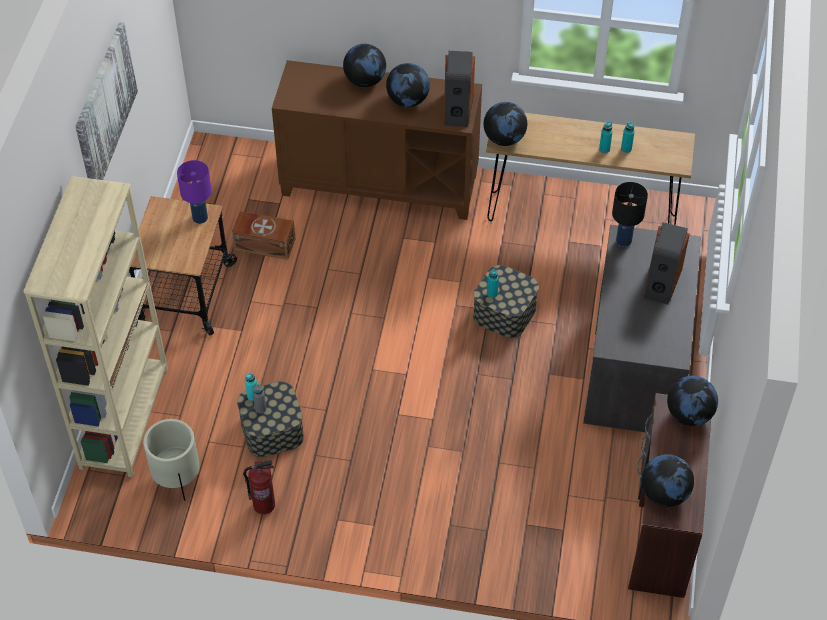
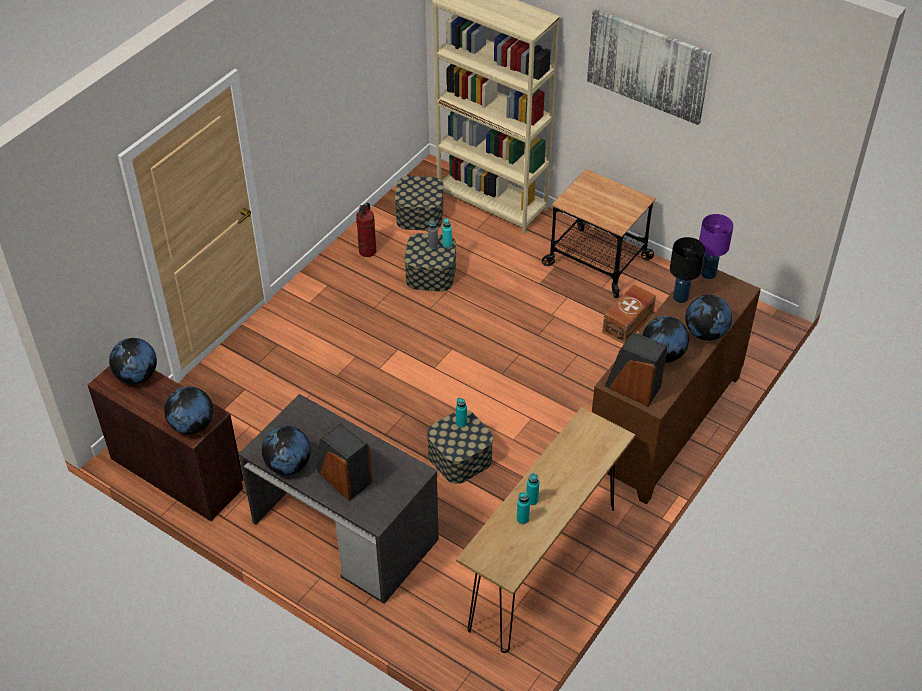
camera: 115 degrees right, 5 degrees down
(177, 479) = (420, 214): beige planter -> storage box
(200, 218) = (614, 219): purple table lamp -> purple table lamp (708, 274)
(504, 139) = (587, 425): globe -> globe (288, 465)
(624, 241) = (410, 471): black table lamp -> black table lamp (680, 297)

